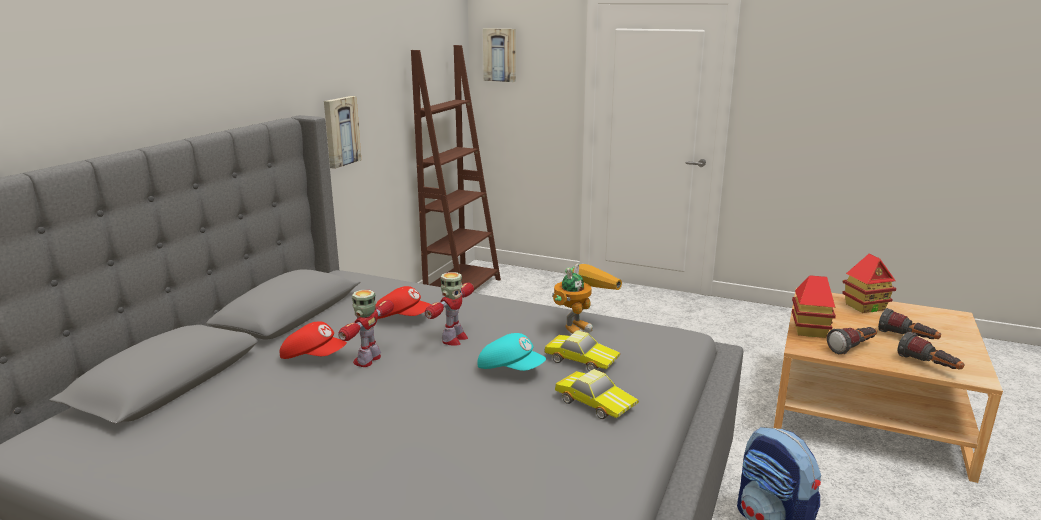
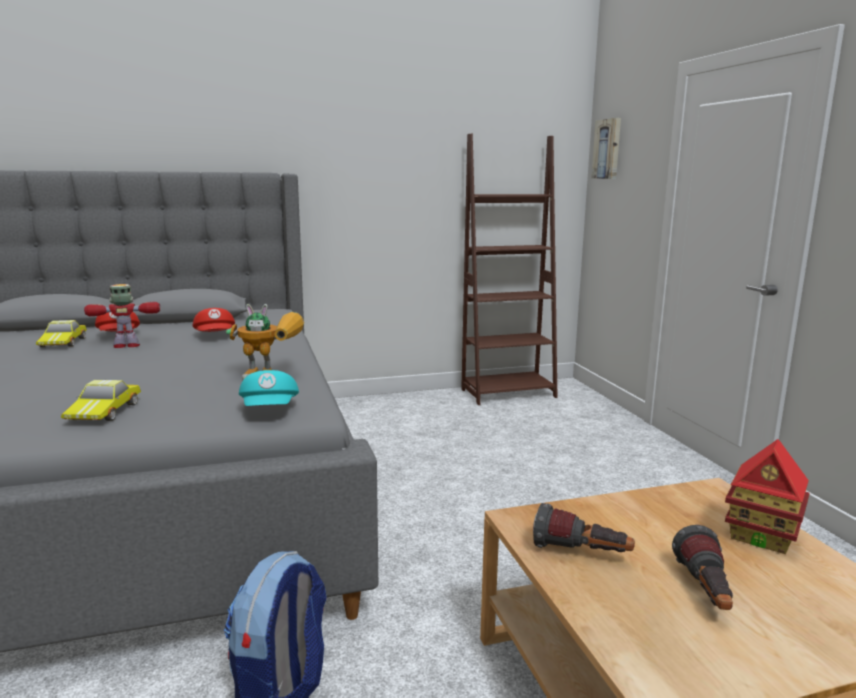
camera: 50 degrees right, 5 degrees down
(340, 131) = (357, 199): picture -> none
(453, 339) = (190, 353): toy robot -> none
(510, 369) = (150, 377): turquoise cap -> turquoise cap (270, 410)
(581, 359) = (196, 391): toy car -> toy car (64, 342)
(809, 330) = (585, 513): toy house -> none
(928, 366) = (626, 630): flashlight -> none

